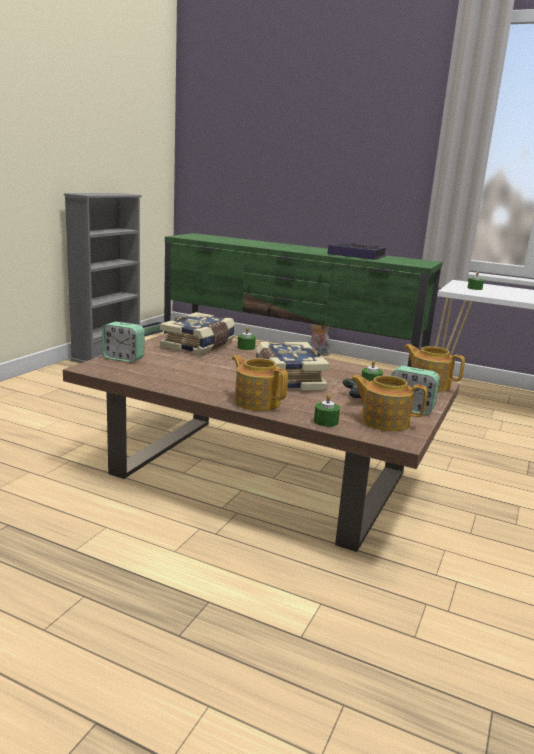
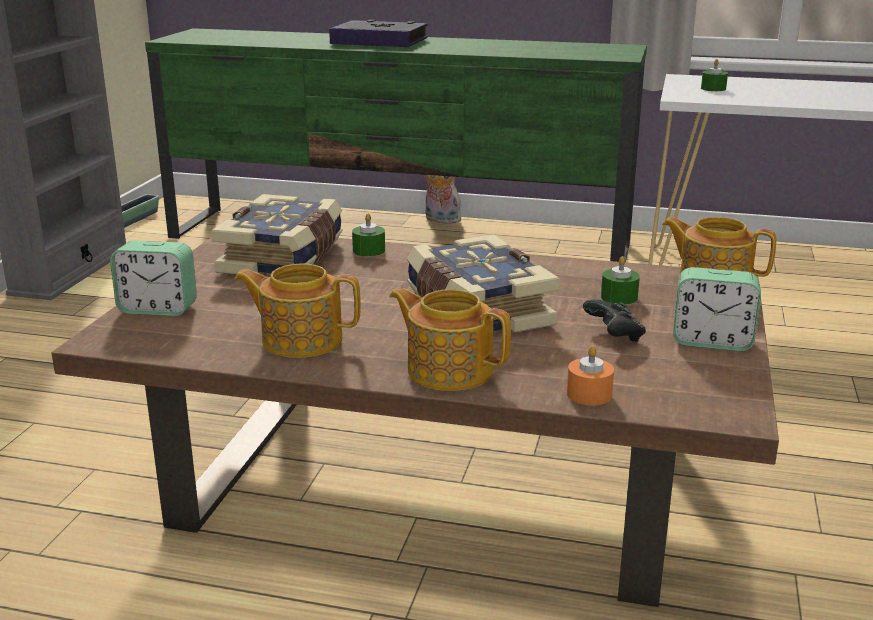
camera: 10 degrees left, 5 degrees up
(326, 421) = (589, 394): green candle -> orange candle
(356, 255) = (503, 48): book -> book (379, 42)
(383, 421) = (683, 376): teapot -> teapot (300, 340)

